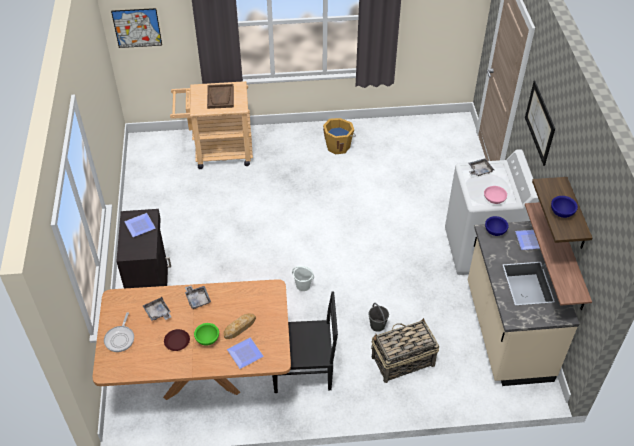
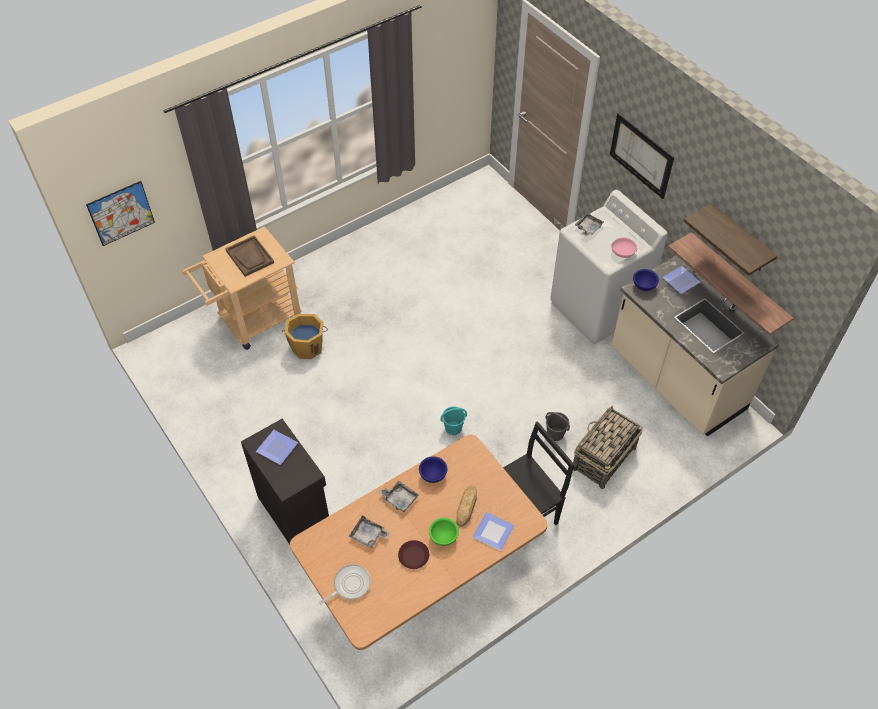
camera: 30 degrees left, 5 degrees up
(120, 338) = (350, 585): frying pan -> frying pan turned 105 degrees counterclockwise
(303, 285) = (453, 428): white bucket -> turquoise bucket
(338, 146) = (381, 257): orange bucket -> orange bucket (307, 346)
(562, 213) = (735, 242): blue bowl -> blue bowl (433, 475)

